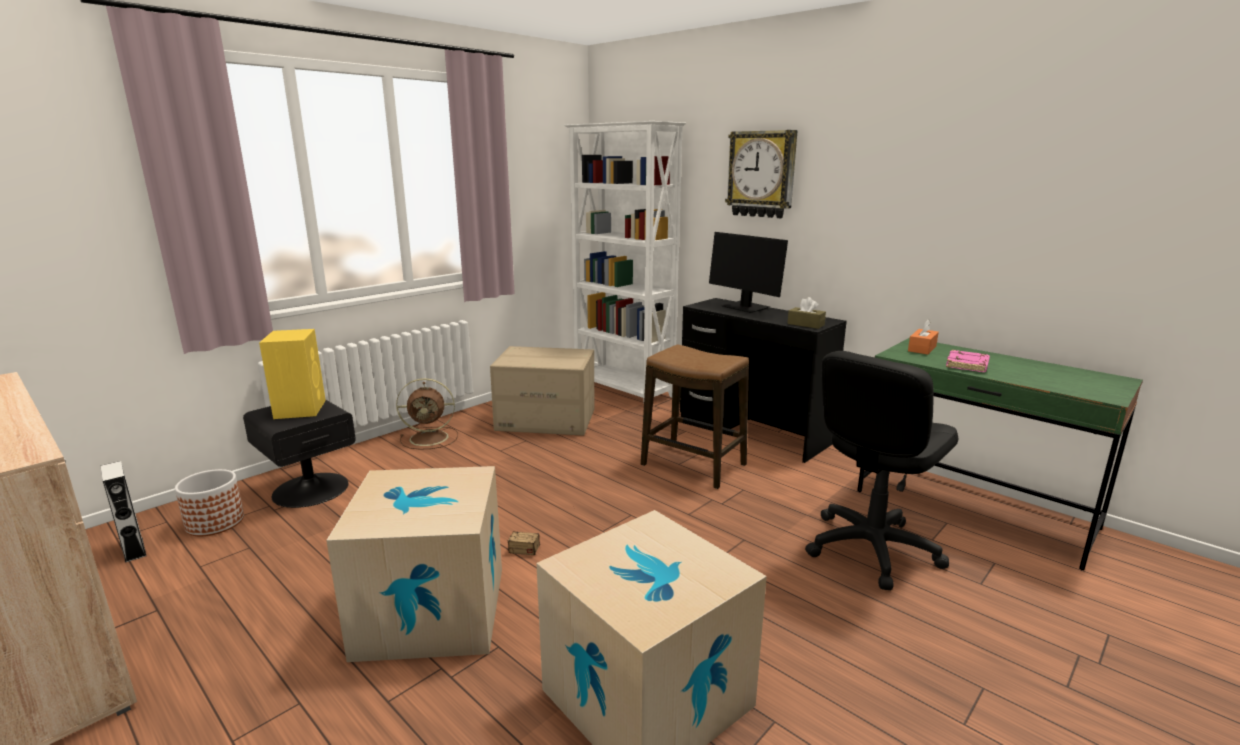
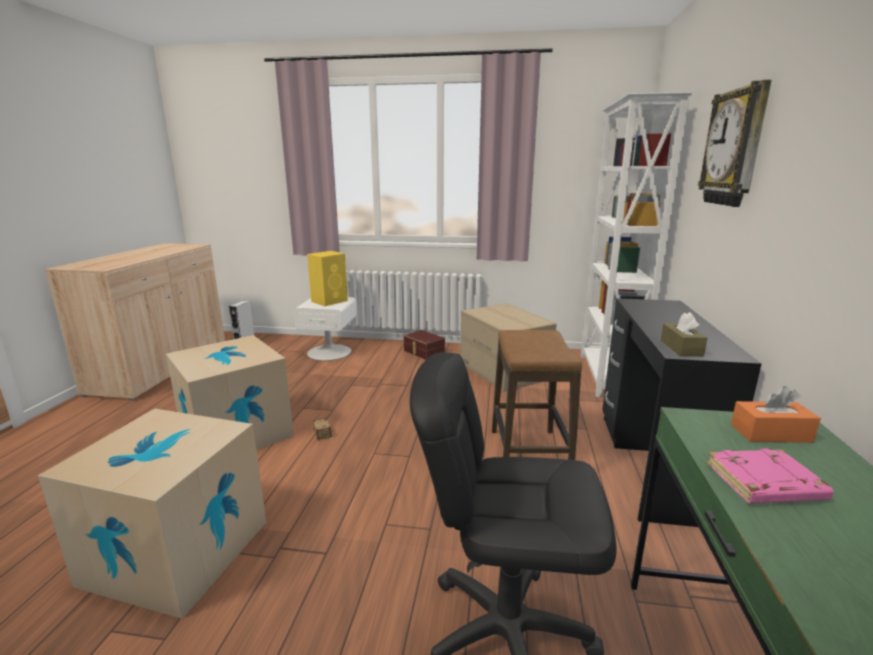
camera: 55 degrees right, 0 degrees up
(215, 523) = (279, 349): planter -> none
(310, 489) = (329, 352): black nightstand -> white nightstand
(431, 438) = (423, 352): brown fan -> brown storage box
(745, 308) = (675, 315): monitor -> none

